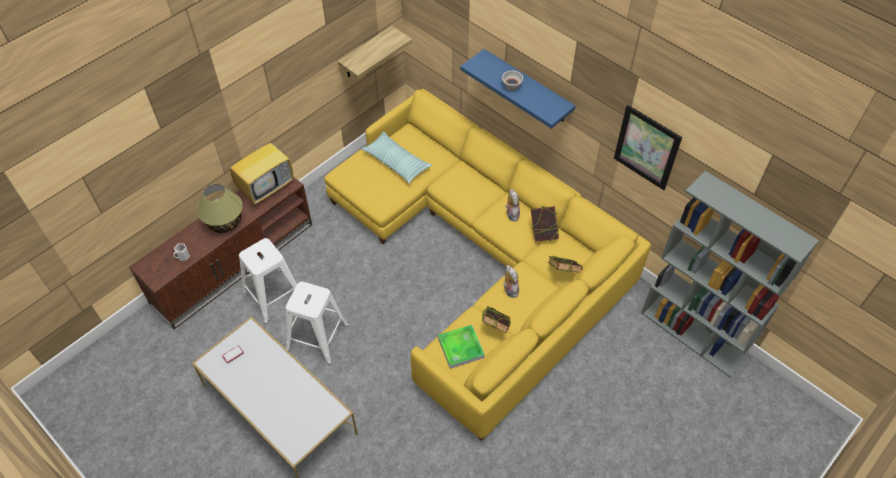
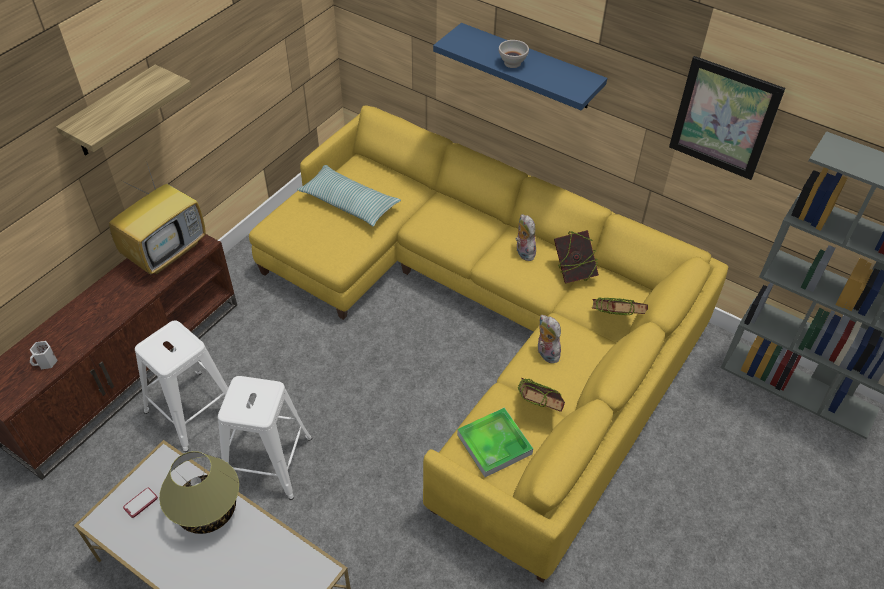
camera: 10 degrees left, 5 degrees down
(225, 222) = (108, 306): table lamp -> table lamp (208, 510)
(366, 53) = (290, 55): shelf -> shelf (113, 113)

